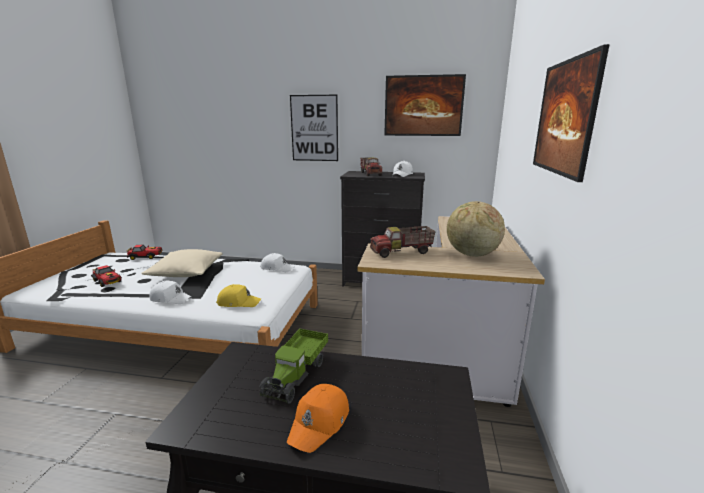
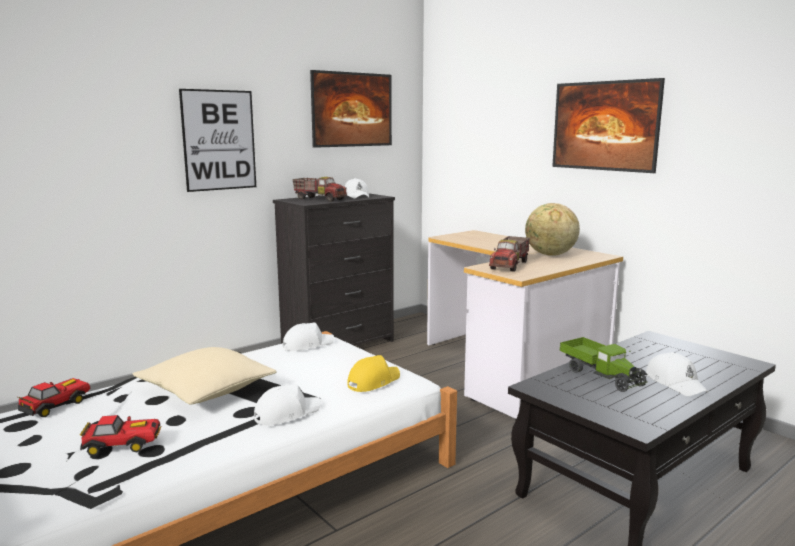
camera: 50 degrees left, 5 degrees down
(320, 423) = (675, 383): orange cap -> white cap

